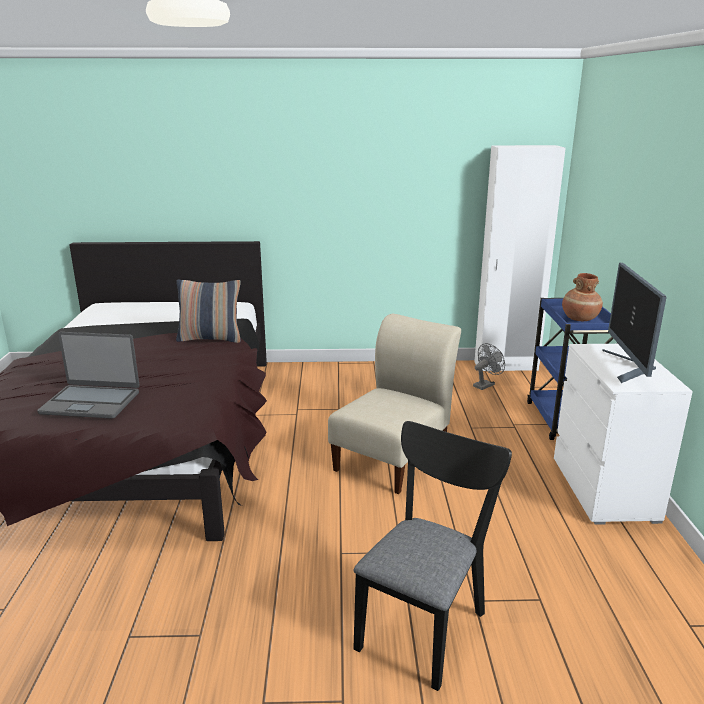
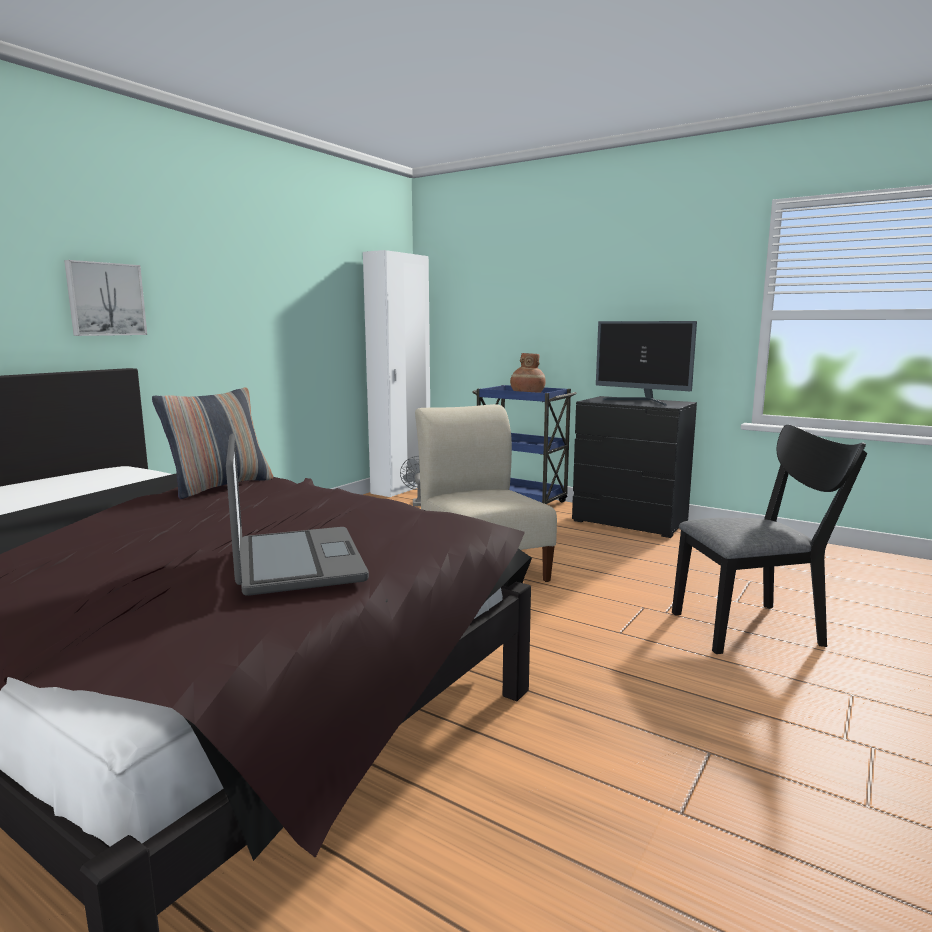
camera: 55 degrees left, 10 degrees down
(91, 402) = (296, 562): laptop -> laptop turned 60 degrees counterclockwise
(248, 197) = (105, 299): none -> picture
(425, 622) = (755, 627): black chair -> black chair turned 105 degrees clockwise
(604, 490) = (630, 522): white dresser -> black dresser

